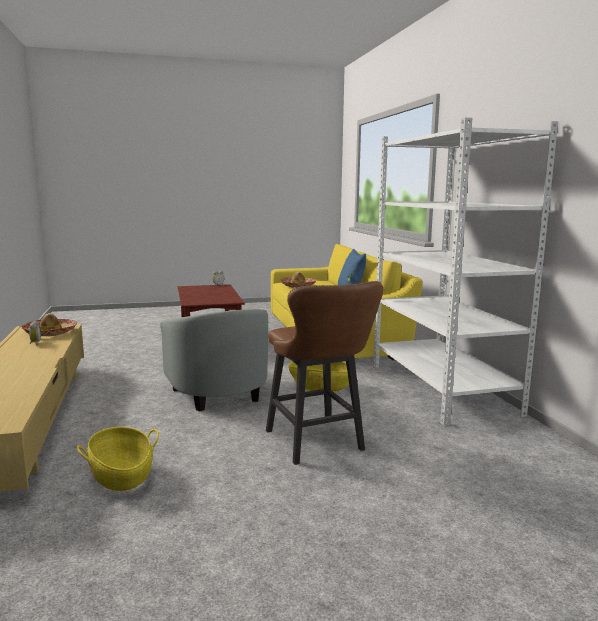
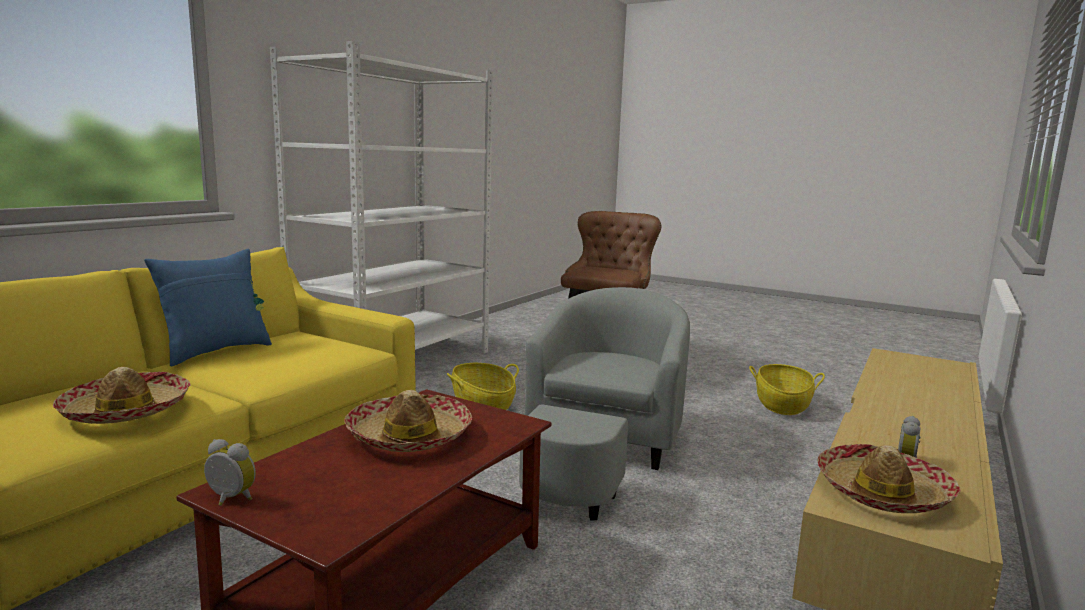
camera: 135 degrees left, 0 degrees up
(212, 295) = (409, 437): none -> hat

